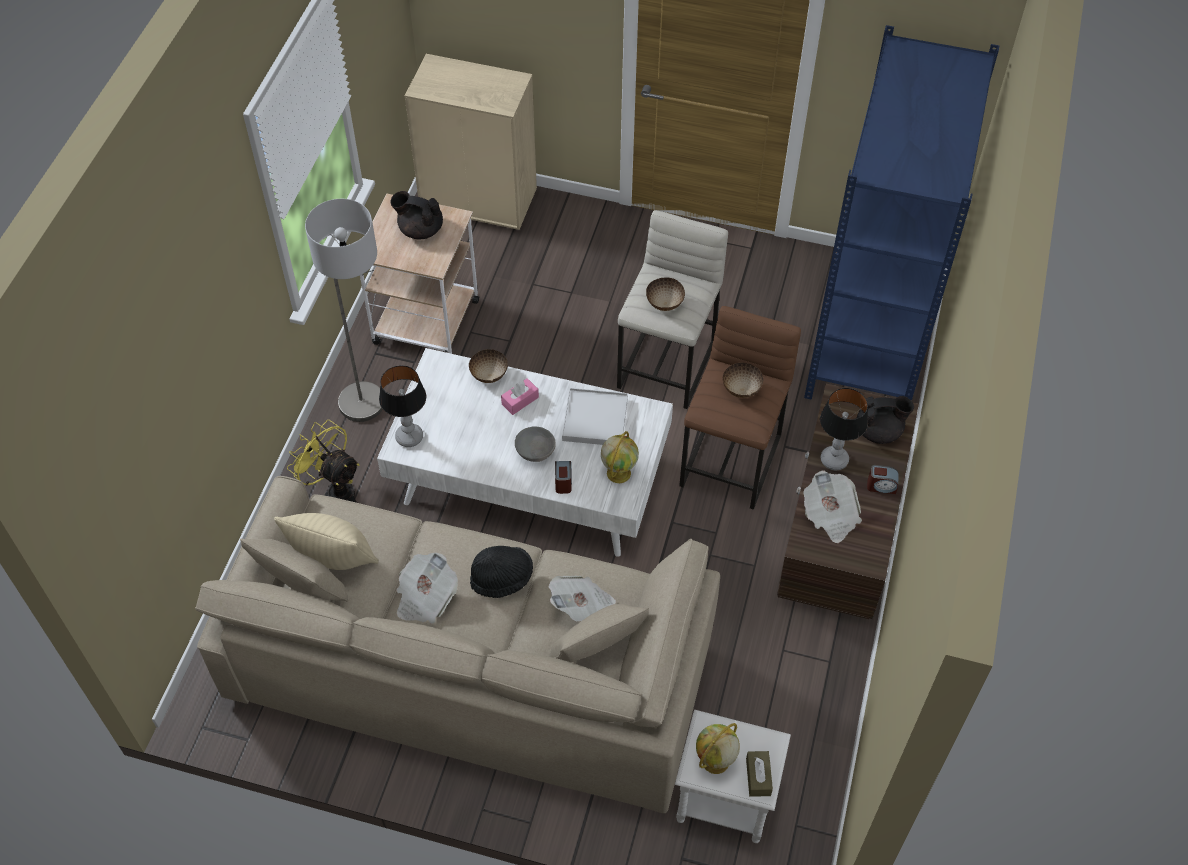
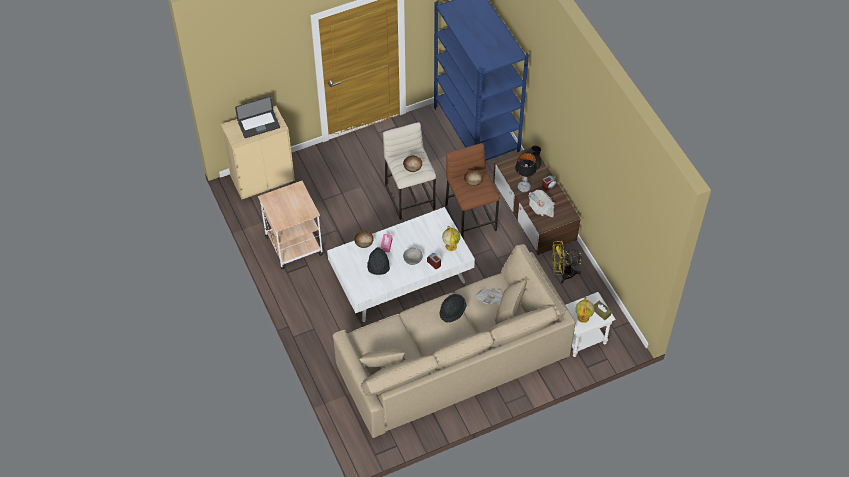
camera: 40 degrees left, 0 degrees up
(333, 559) = (384, 349): beige pillow -> none
(335, 490) = (330, 336): yellow fan -> yellow fan (563, 273)
(371, 410) = (311, 296): grey floor lamp -> none
(410, 437) = (359, 288): table lamp -> none
(420, 229) = (289, 201): black teapot -> none
(425, 598) = (431, 338): newspaper -> none
(472, 426) = (378, 267): none -> black hat
(477, 86) = (259, 125): none -> laptop
(595, 419) = (422, 232): white tray -> none

